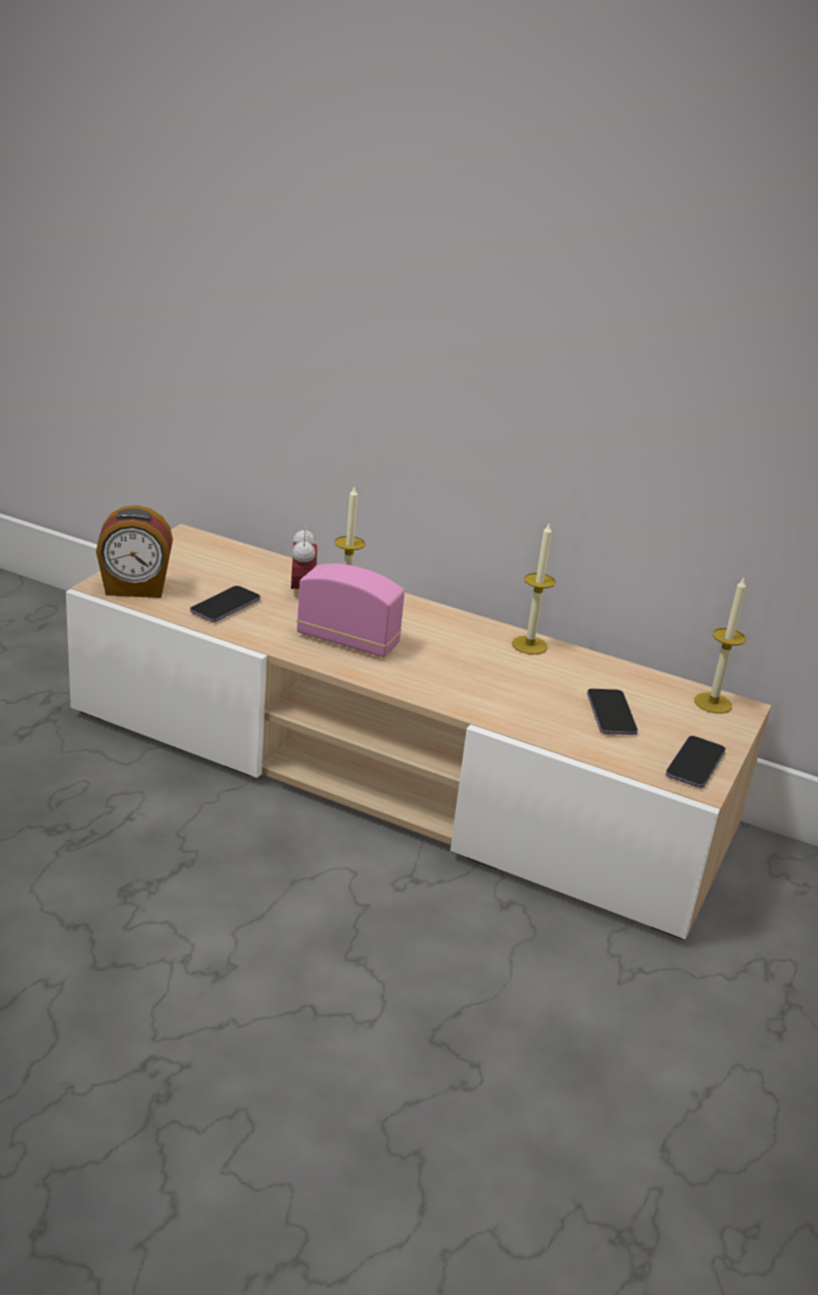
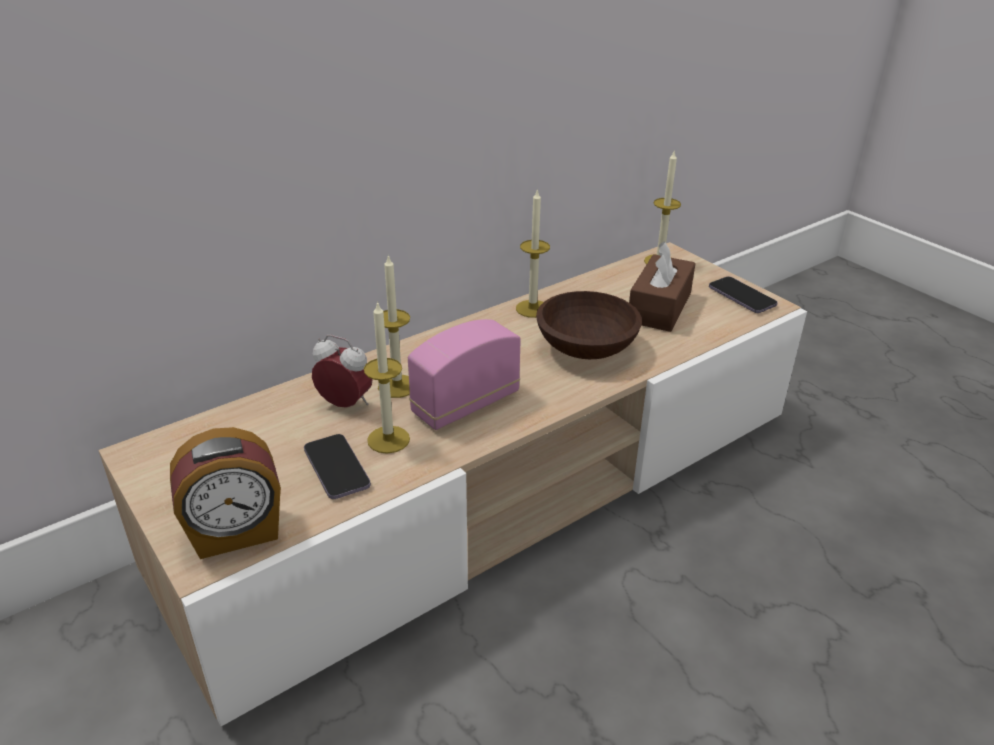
camera: 60 degrees left, 5 degrees up
(135, 589) = (236, 533): alarm clock -> alarm clock turned 45 degrees clockwise
(274, 618) = (388, 439): none -> candle
(492, 683) = (587, 347): none -> brown bowl
(611, 714) = (659, 307): phone -> brown tissue box

